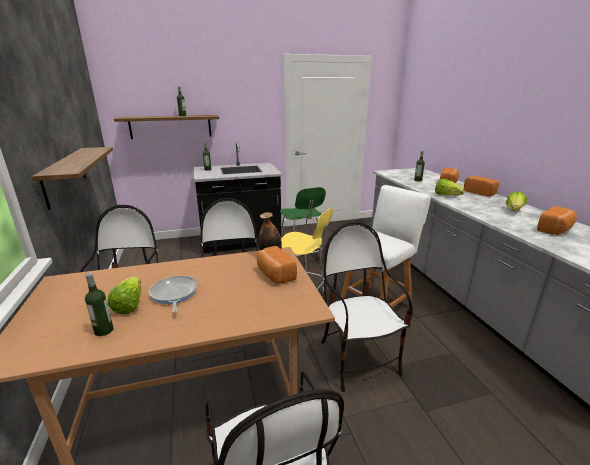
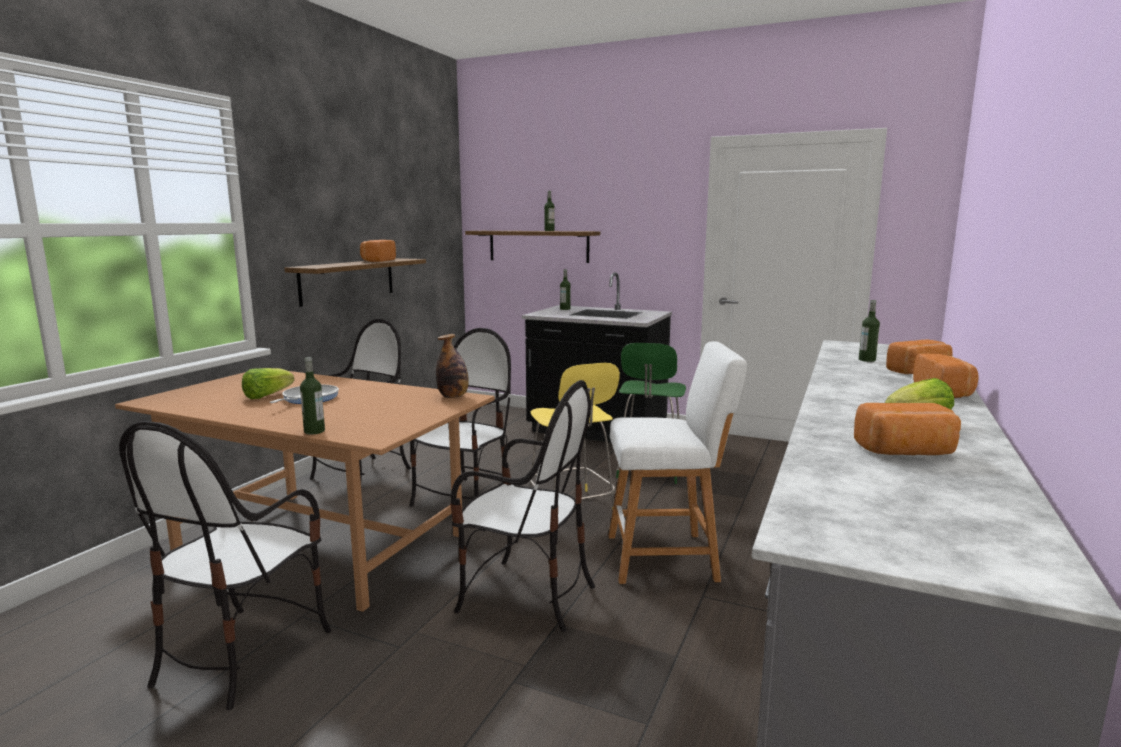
camera: 40 degrees right, 10 degrees down
(104, 331) = (221, 403): bottle -> bottle (314, 431)
(275, 275) = (415, 410): bread -> bread (377, 261)
(358, 359) = (525, 596): chair -> chair turned 90 degrees clockwise
(447, 195) = (848, 382): lettuce -> none

